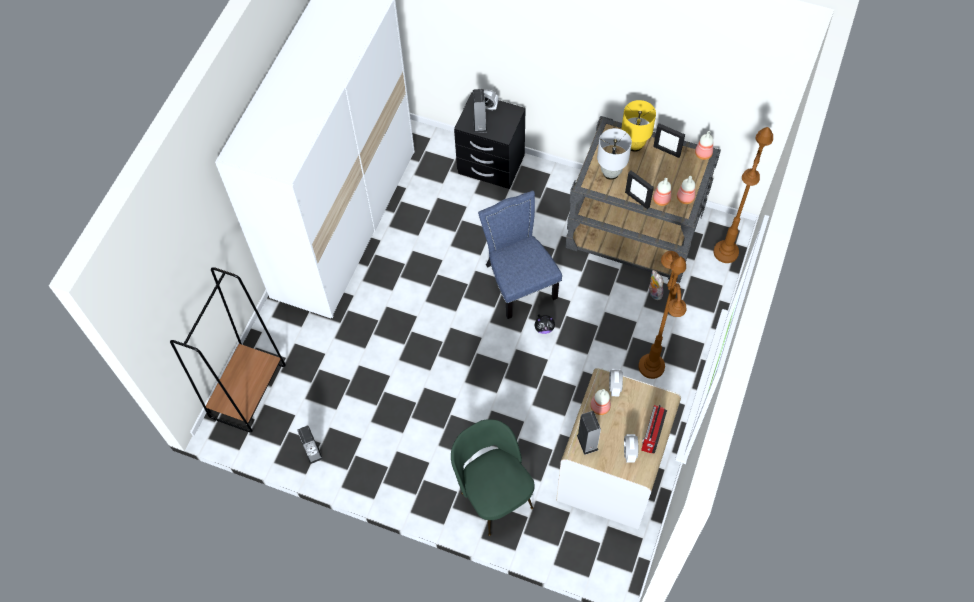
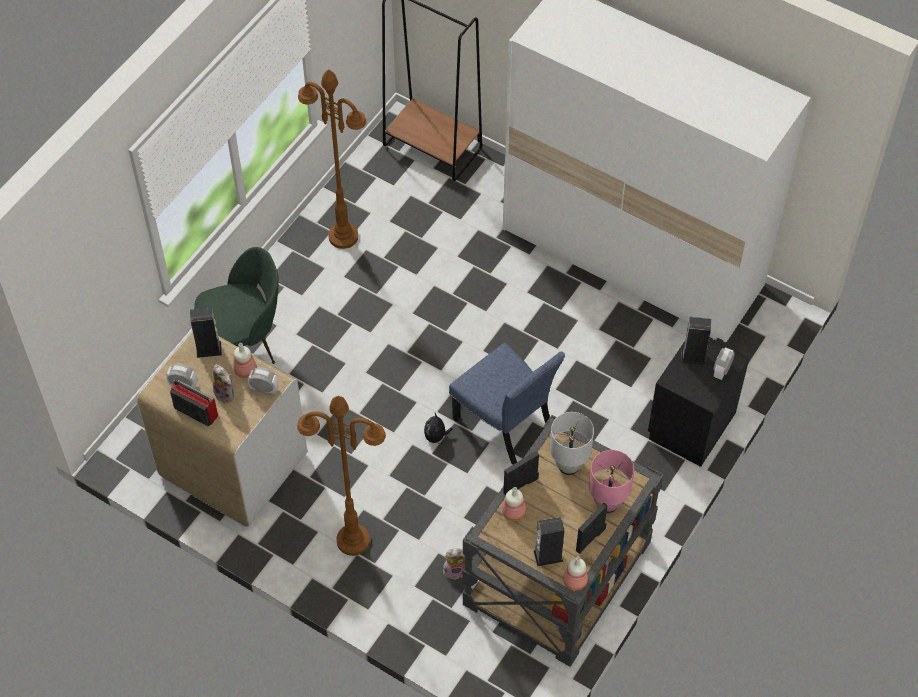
camera: 100 degrees right, 5 degrees down
(313, 453) = (345, 196): speaker -> speaker (548, 556)
(519, 284) = (504, 423): blue chair -> blue chair turned 60 degrees clockwise
(627, 416) = (226, 393): none -> plush toy
(634, 145) = (607, 503): yellow table lamp -> pink table lamp
(685, 198) = (509, 541): bottle -> none
(726, 252) = (494, 674): brown floor lamp -> brown floor lamp (343, 236)

